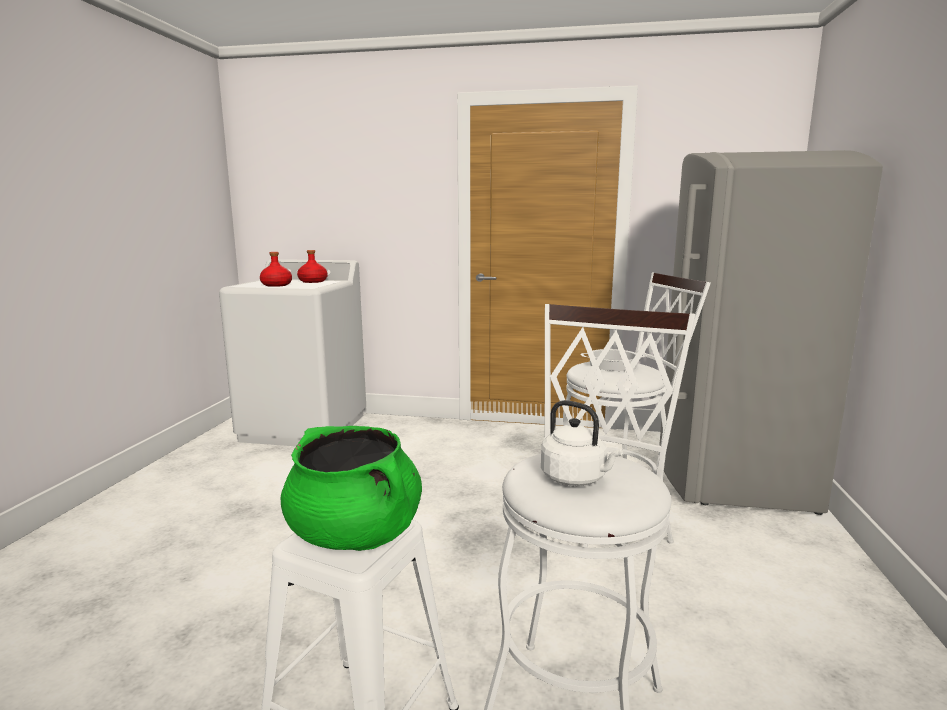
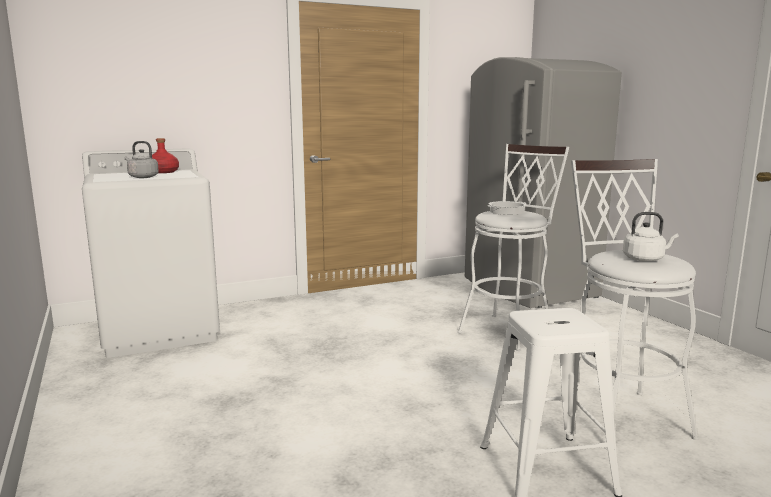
camera: 35 degrees left, 0 degrees up
(276, 285) = (142, 177): red bottle -> grey kettle
(356, 535) = (560, 319): green cooking pot -> none

